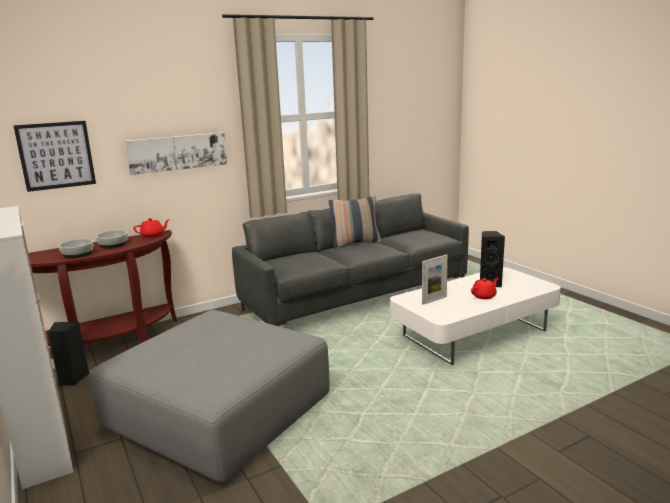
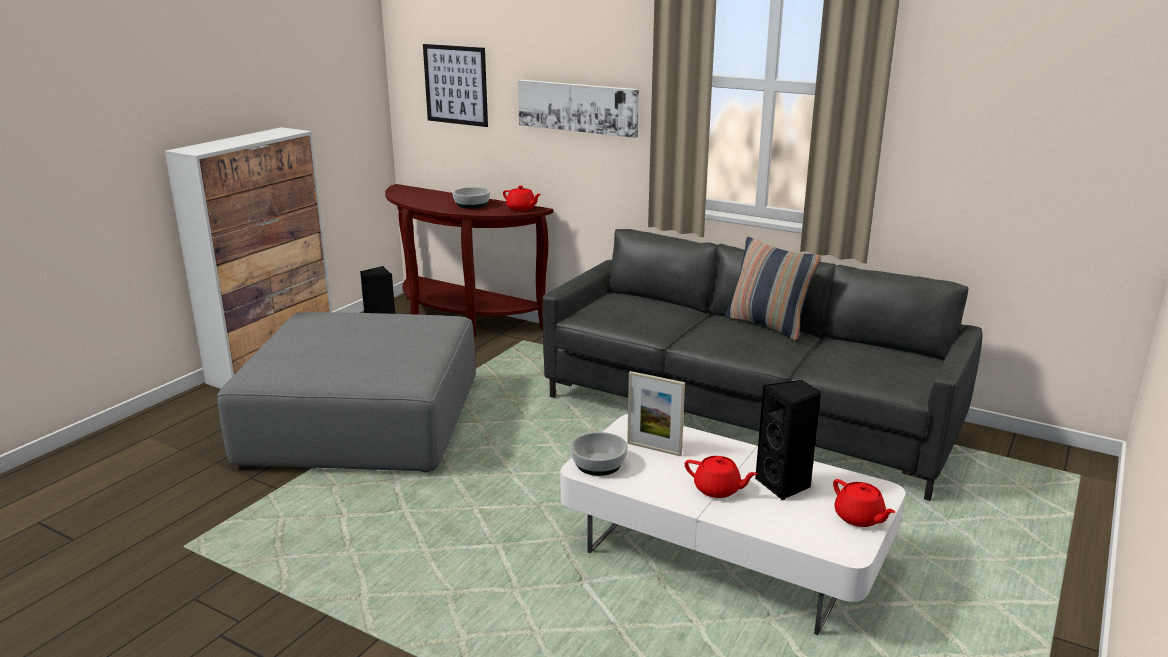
camera: 60 degrees right, 5 degrees up
(78, 254) = (429, 203): bowl -> bowl (599, 464)
(524, 278) = (859, 518): none -> red teapot

